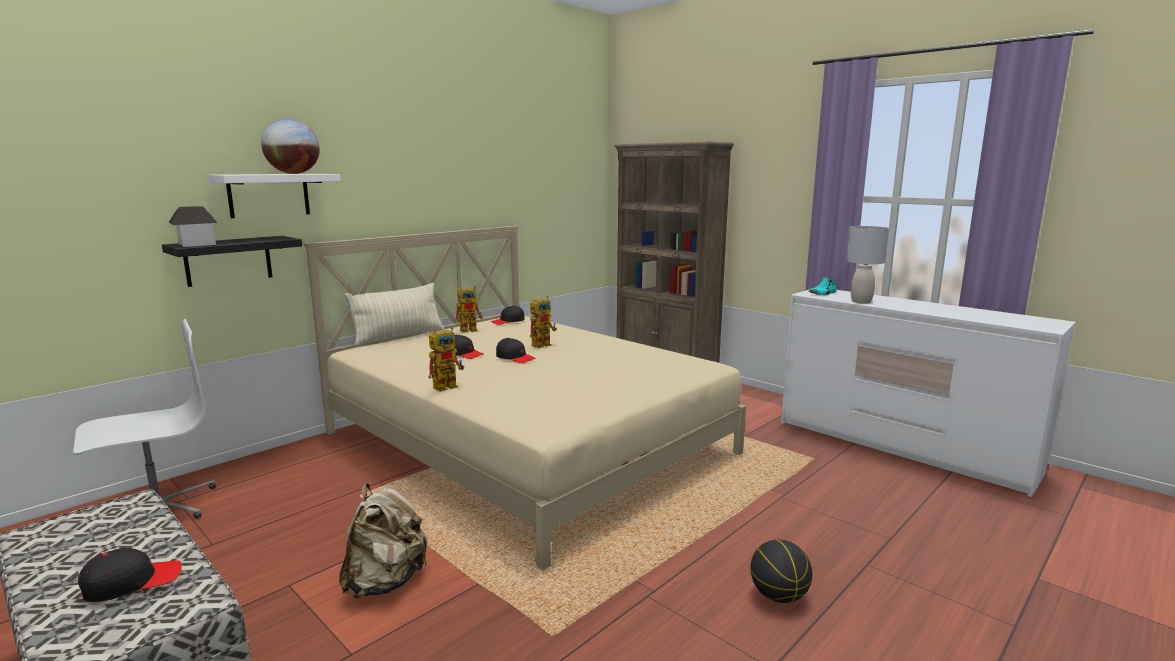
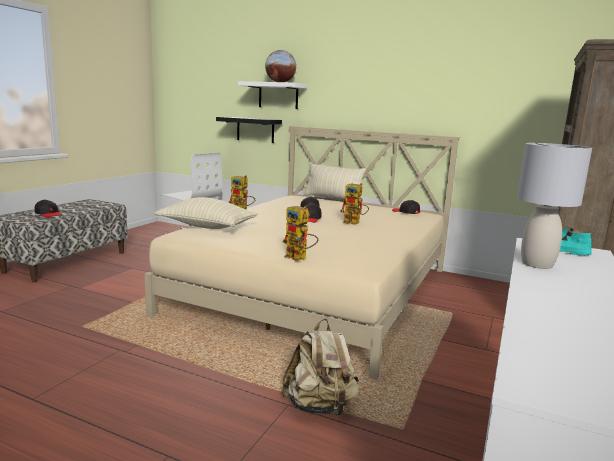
camera: 70 degrees right, 0 degrees up
(196, 244) = (232, 117): toy house -> none
(386, 582) = (134, 283): beige backpack -> beige backpack (319, 406)
(471, 329) = (371, 208): toy robot -> toy robot (300, 258)
(520, 408) = (207, 227): none -> beige pillow
(778, 596) = (116, 402): basketball -> none

